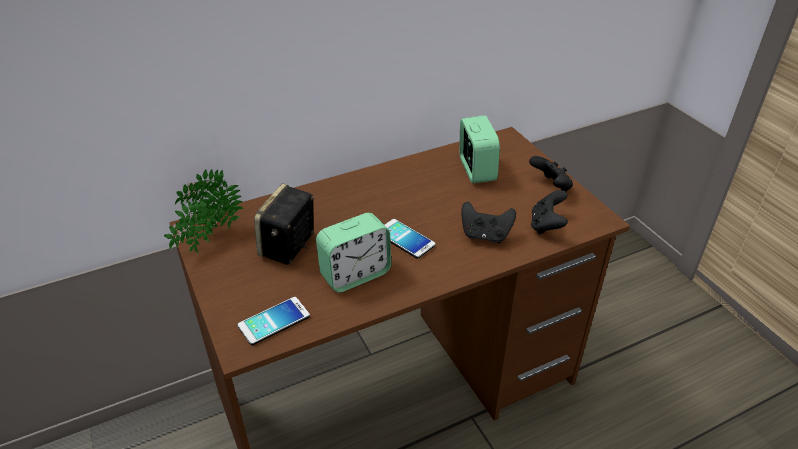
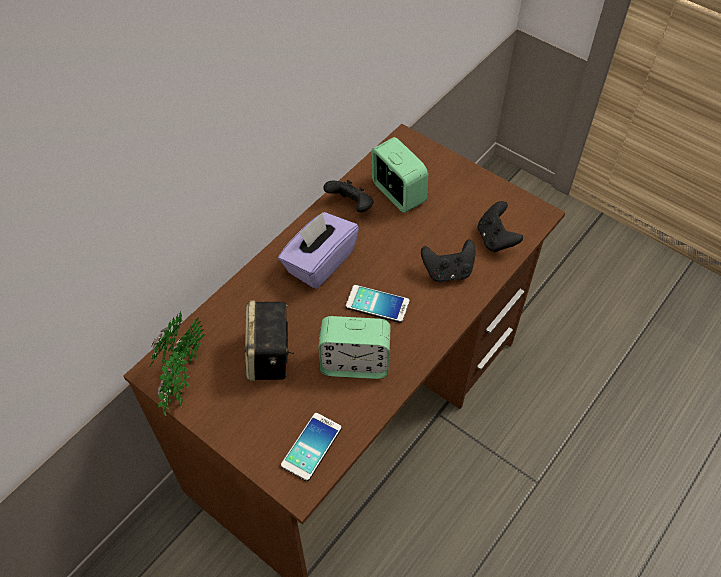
camera: 25 degrees left, 15 degrees up
(355, 274) = (355, 363): alarm clock -> alarm clock turned 60 degrees clockwise
(376, 196) = (319, 262): none -> purple tissue box
(551, 186) = (476, 190): black game controller -> black game controller (351, 206)

